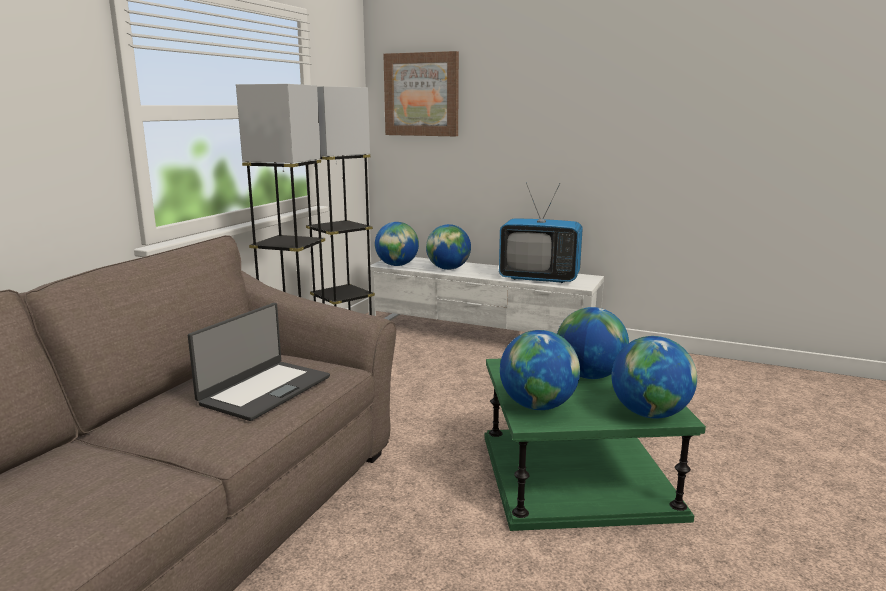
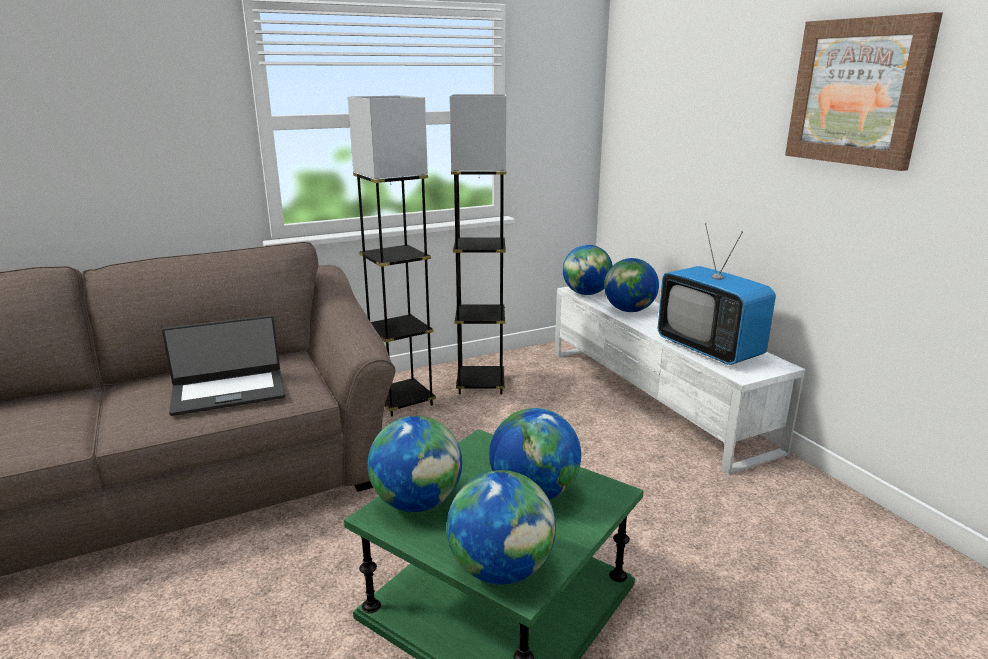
camera: 40 degrees right, 5 degrees up
(422, 94) = (648, 97): picture -> picture (858, 92)

